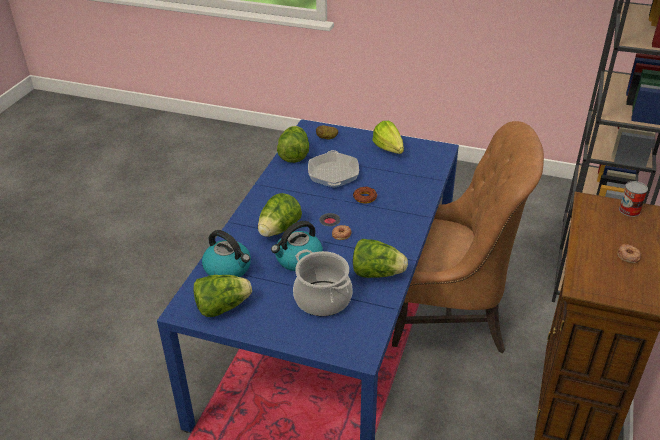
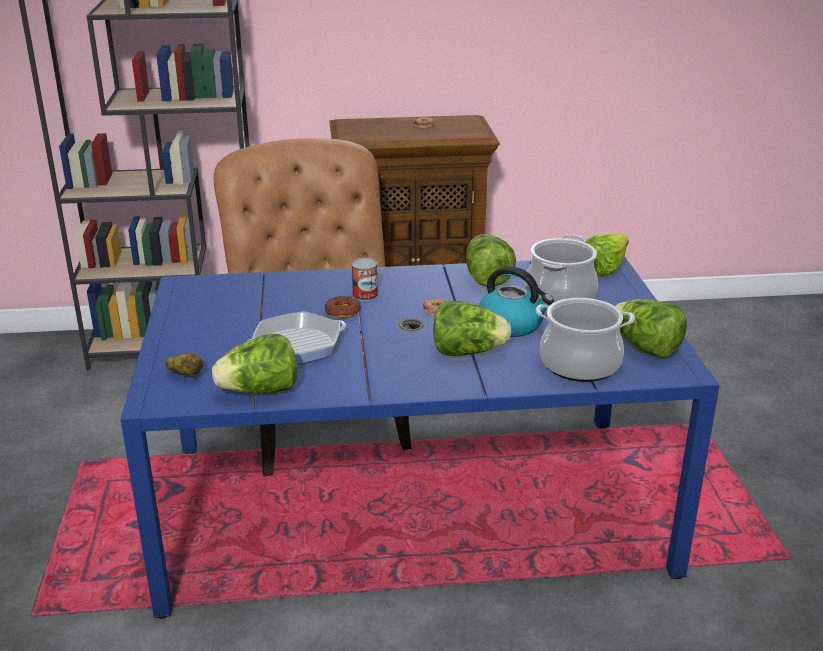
camera: 115 degrees left, 10 degrees down
(228, 269) = (579, 365): kettle -> cooking pot
(389, 151) = (205, 317): lettuce -> lettuce (609, 267)
(629, 210) = (352, 127): can -> can (365, 295)

